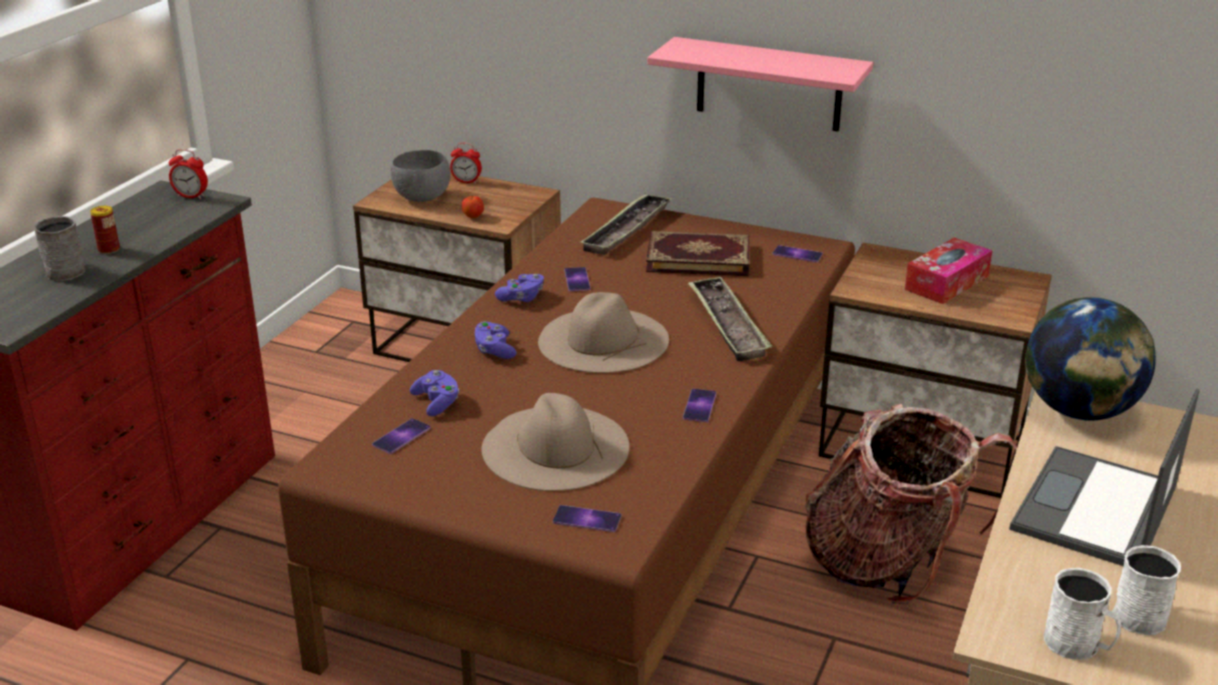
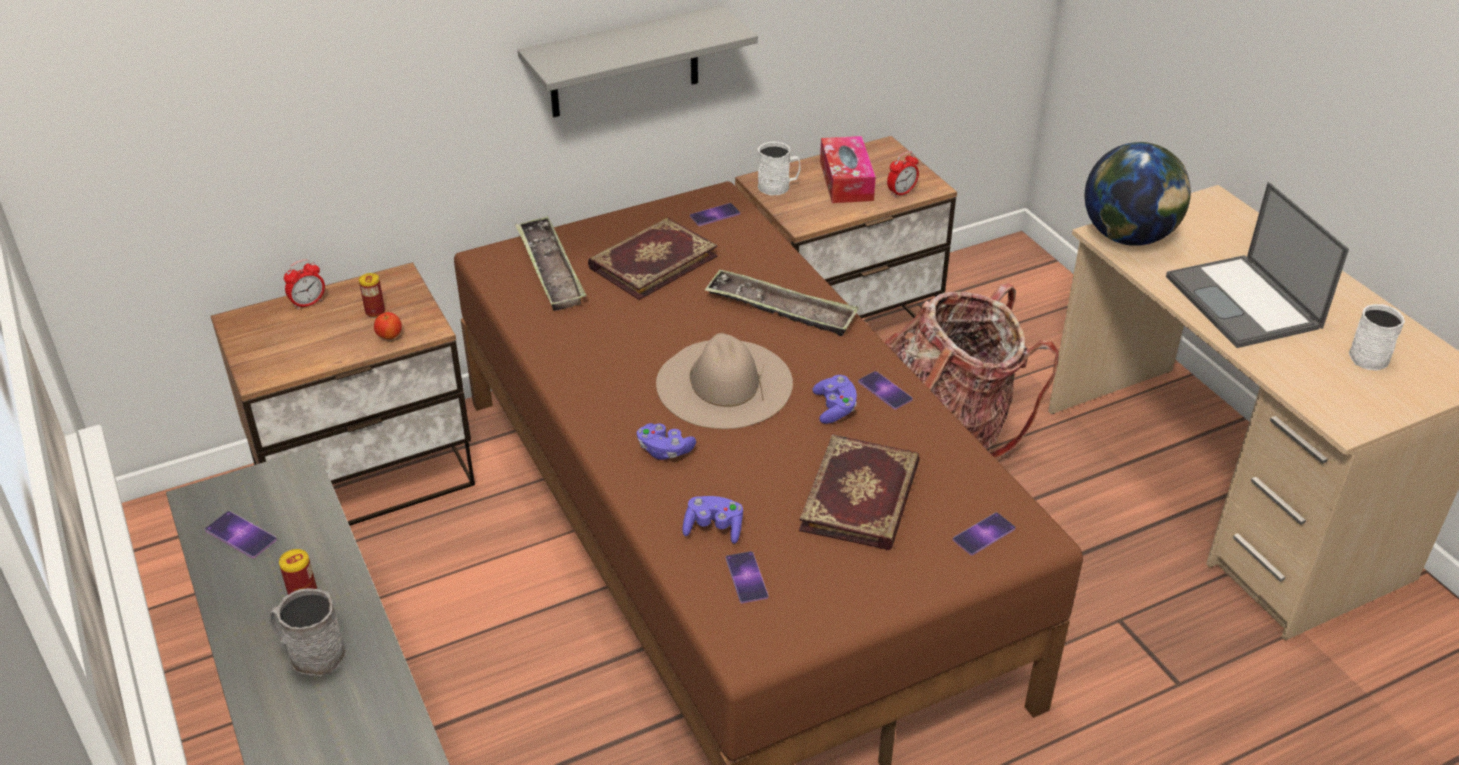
camera: 50 degrees left, 10 degrees up
(191, 196) = (251, 486): alarm clock -> alarm clock (901, 193)
(422, 198) = (300, 346): grey bowl -> none
(490, 202) = (375, 312): none -> can
(521, 298) = (591, 388): purple game controller -> purple game controller (835, 408)
(555, 447) = (862, 497): beige hat -> book
(577, 279) = (601, 342): phone -> phone (241, 535)
(769, 85) = (624, 63): pink shelf -> grey shelf
(1078, 645) = (1378, 397): white mug -> white mug (778, 186)

